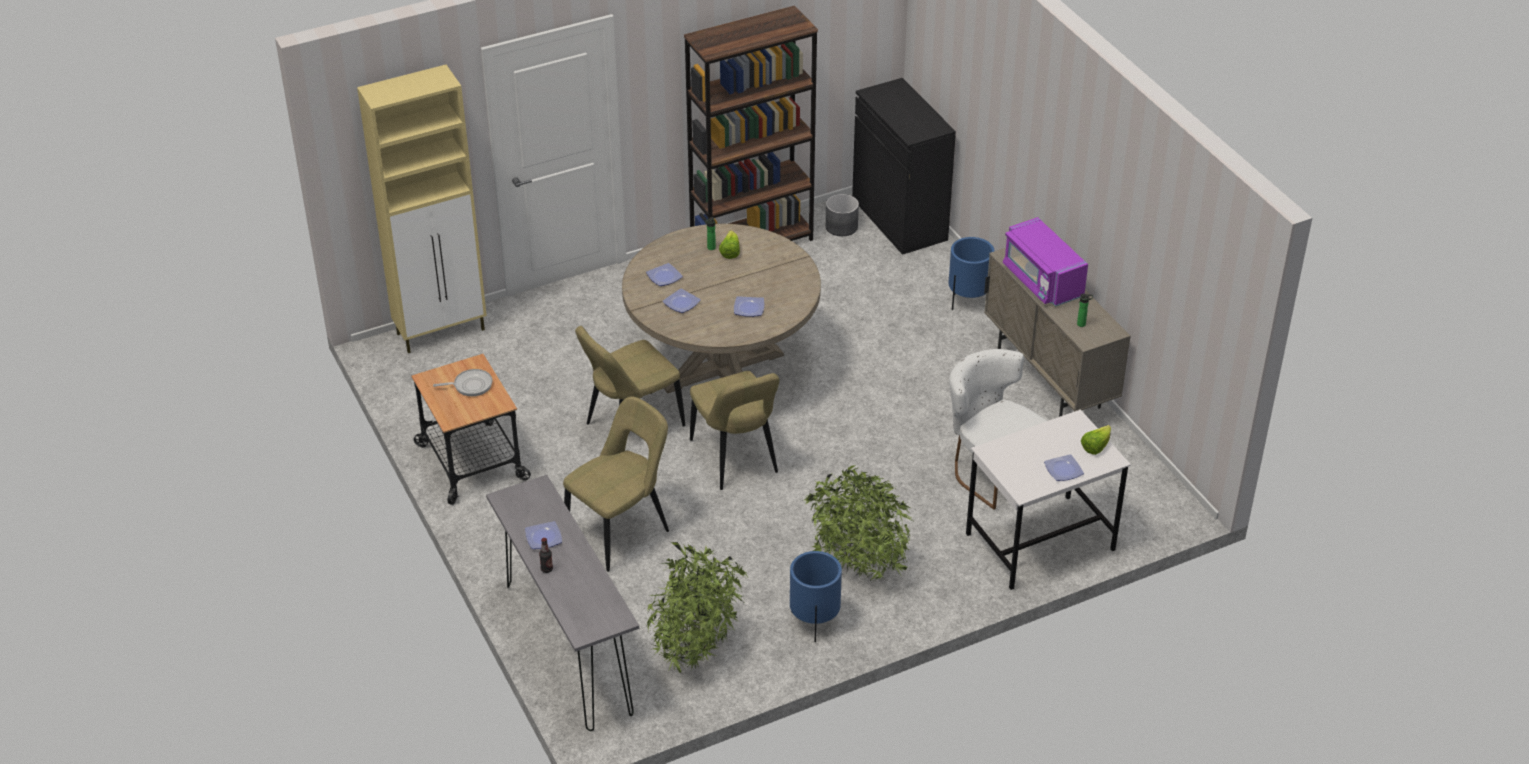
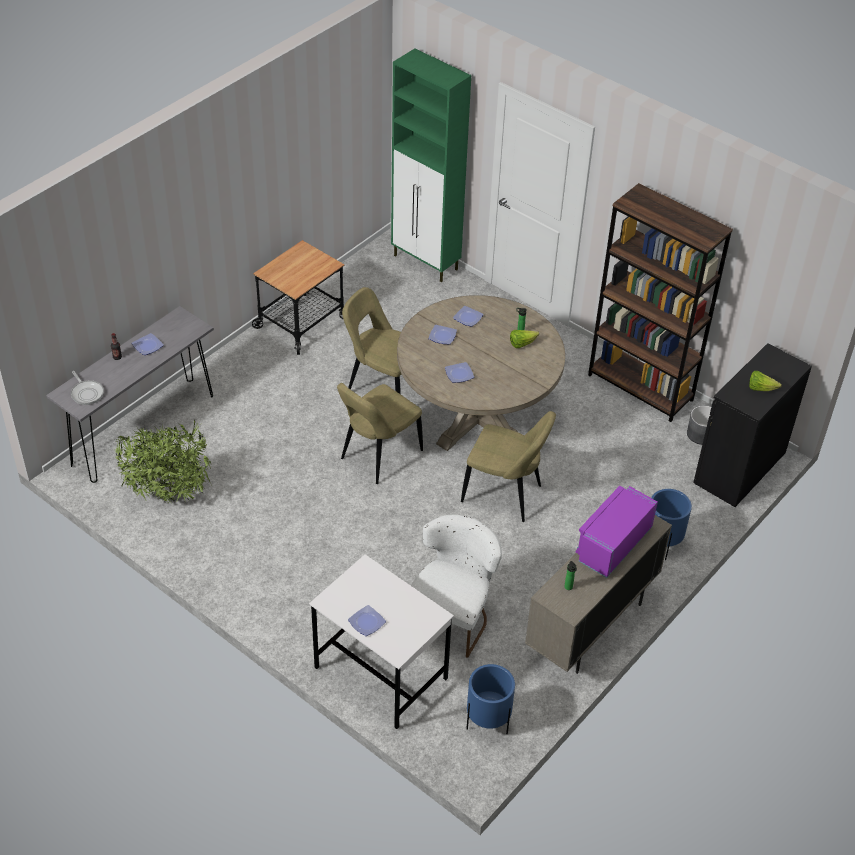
camera: 65 degrees right, 5 degrees up
(442, 331) = (426, 263): beige cabinet -> green cabinet
(470, 385) = (307, 269): frying pan -> frying pan (86, 393)
(621, 532) = (269, 419): beige chair -> beige chair (505, 495)
(814, 622) = (225, 554): blue planter -> blue planter (487, 721)
(856, 566) = (296, 562): potted plant -> none
(1095, 447) = (408, 638): lettuce -> lettuce (760, 388)

